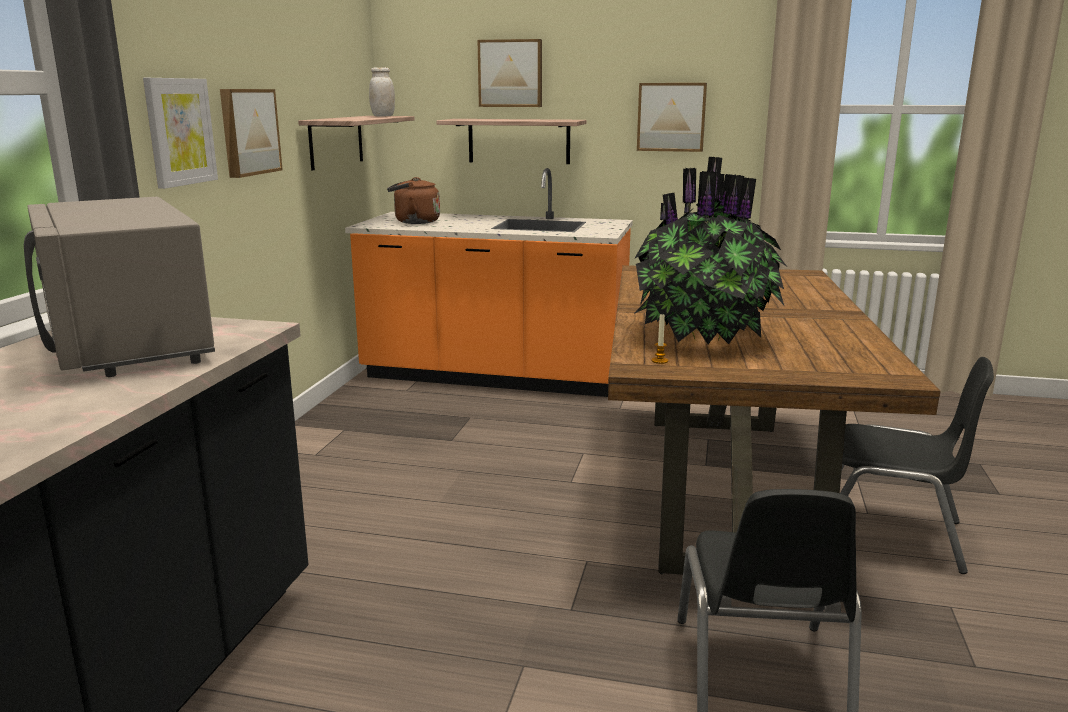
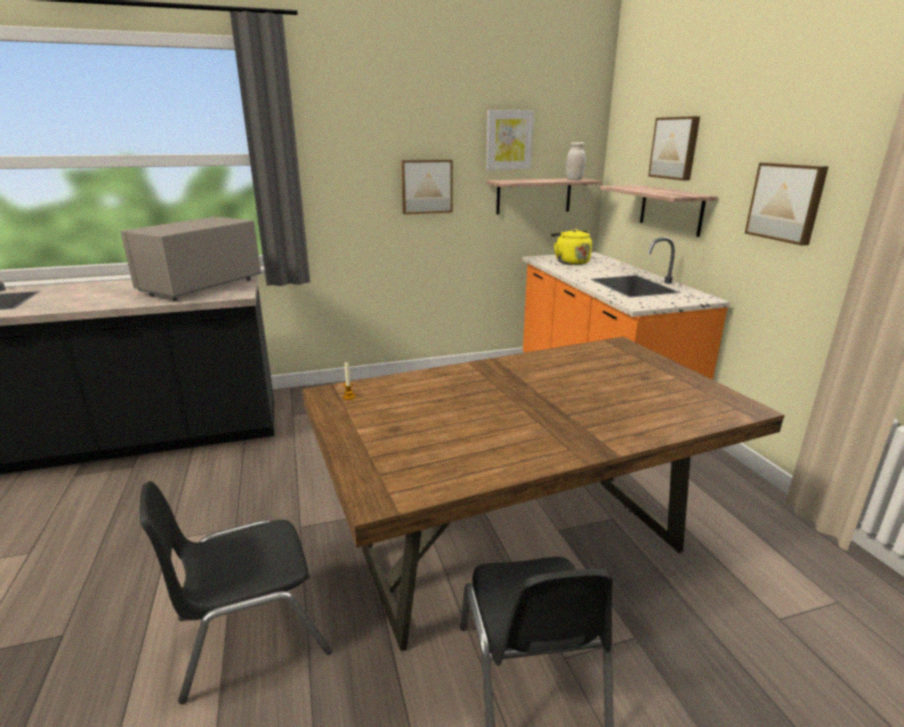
camera: 60 degrees right, 5 degrees up
(179, 132) = (359, 185): picture -> picture (509, 140)
(414, 222) = (570, 262): brown kettle -> yellow kettle
(704, 337) = (427, 401): potted plant -> none

